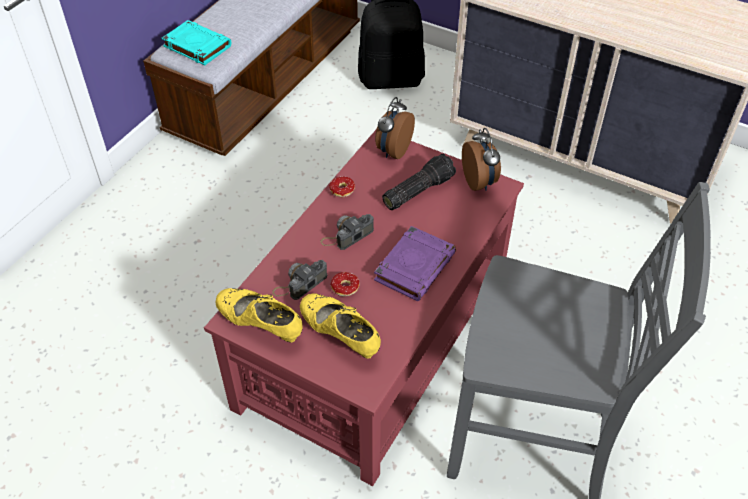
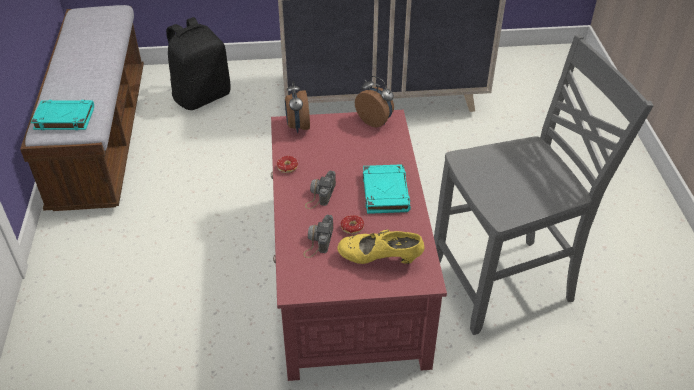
camera: 35 degrees left, 5 degrees down
(261, 326) = (318, 282): yellow shoe -> none
(415, 266) = (385, 192): purple book -> turquoise book
(417, 190) = (339, 144): flashlight -> none

